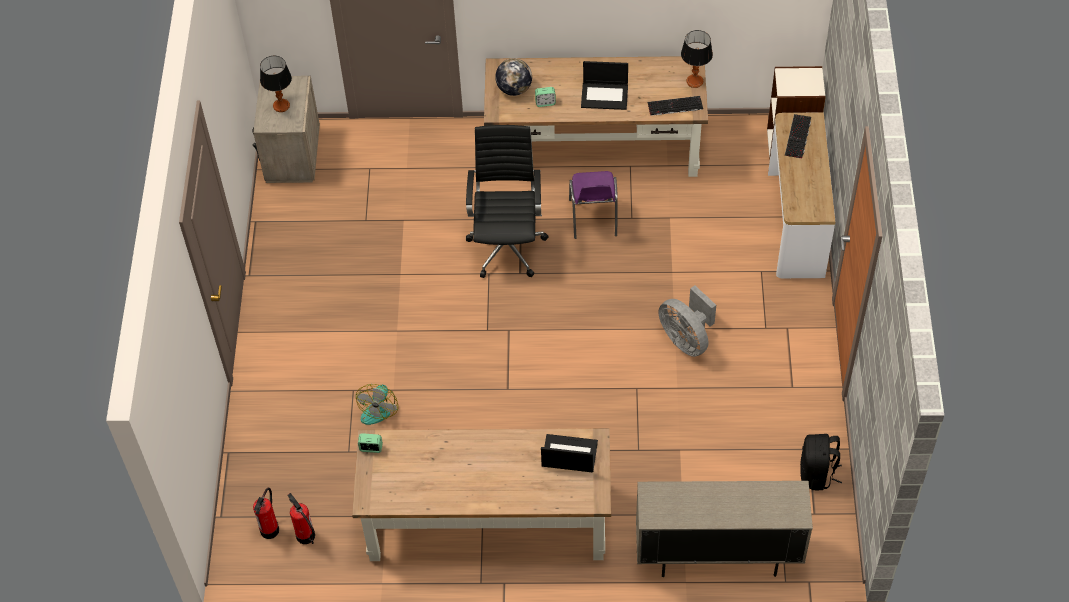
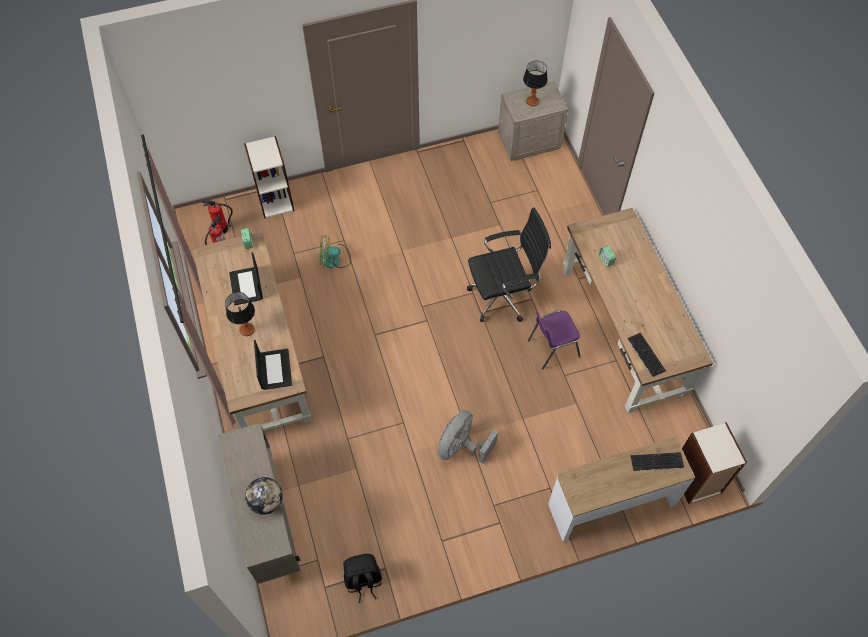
camera: 70 degrees right, 5 degrees up
(251, 455) = (275, 200): none -> bookcase
(514, 89) = (610, 235): globe -> globe (266, 501)
(605, 95) = (633, 300): laptop -> laptop (246, 286)
(694, 81) = (680, 362): table lamp -> table lamp (247, 329)

